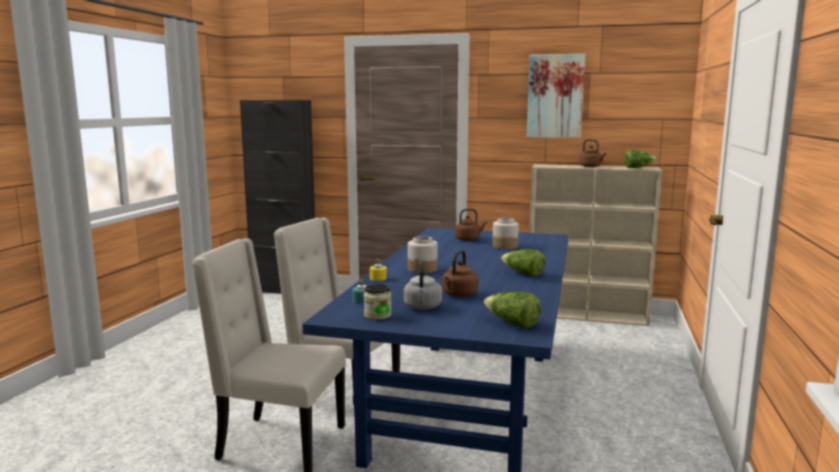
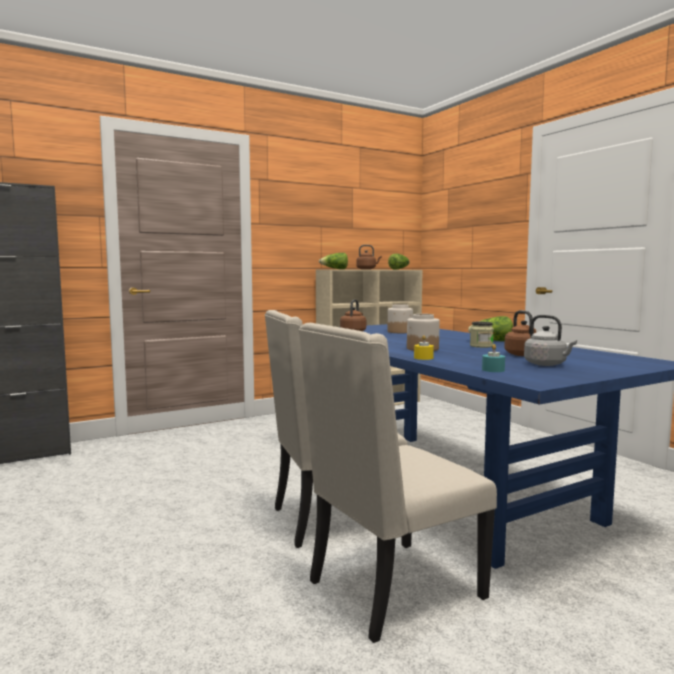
camera: 45 degrees left, 5 degrees down
(377, 315) = (552, 374): jar -> jar (481, 346)
(512, 323) = (628, 360): lettuce -> lettuce (335, 269)
(555, 96) = (328, 206): picture -> none

